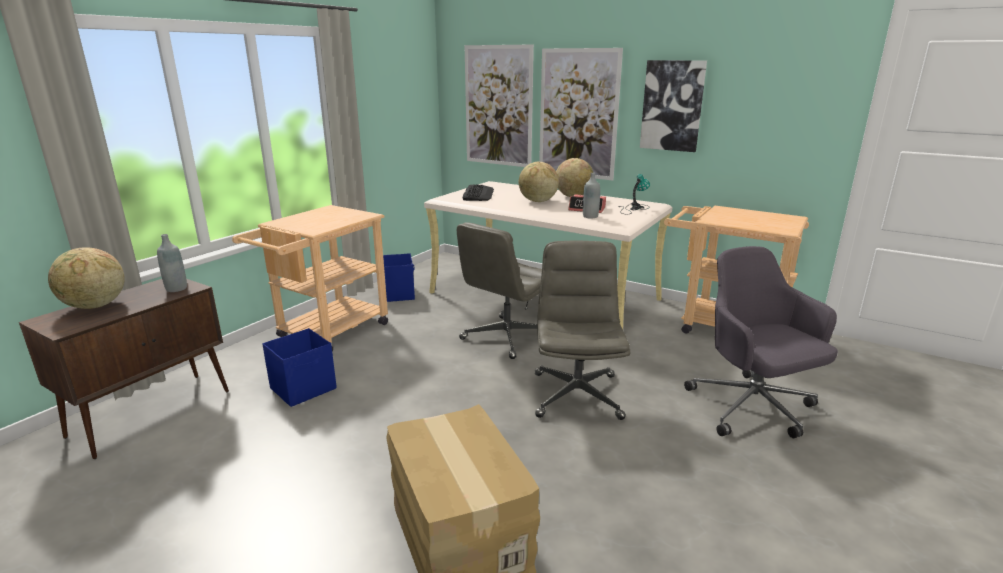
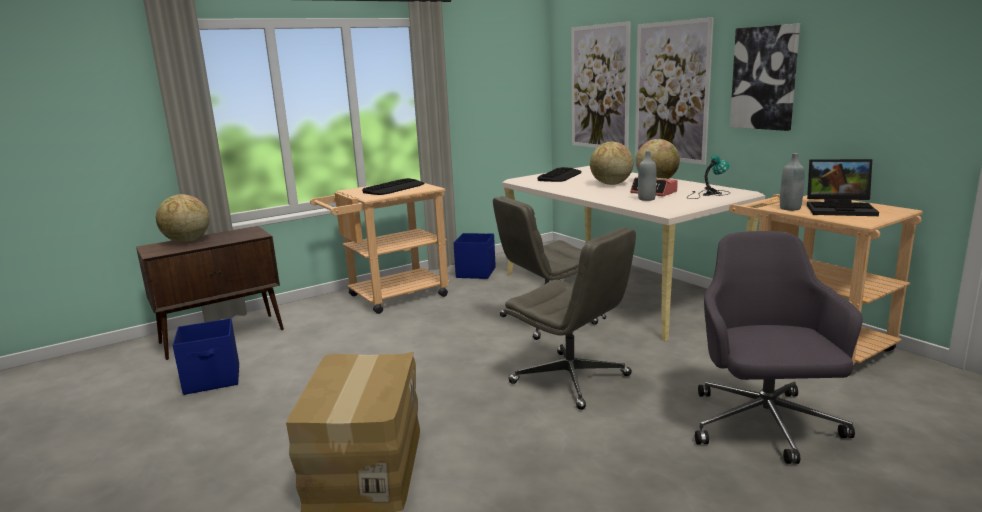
camera: 25 degrees right, 5 degrees down
(176, 288) = (248, 235): grey bottle -> grey bottle (790, 208)
(304, 388) = (338, 336): blue storage box -> blue storage box (213, 379)
(326, 217) = (394, 188): none -> keyboard
(576, 394) = (571, 379): grey office chair -> grey office chair turned 105 degrees clockwise
(756, 219) = (841, 209): none -> laptop

